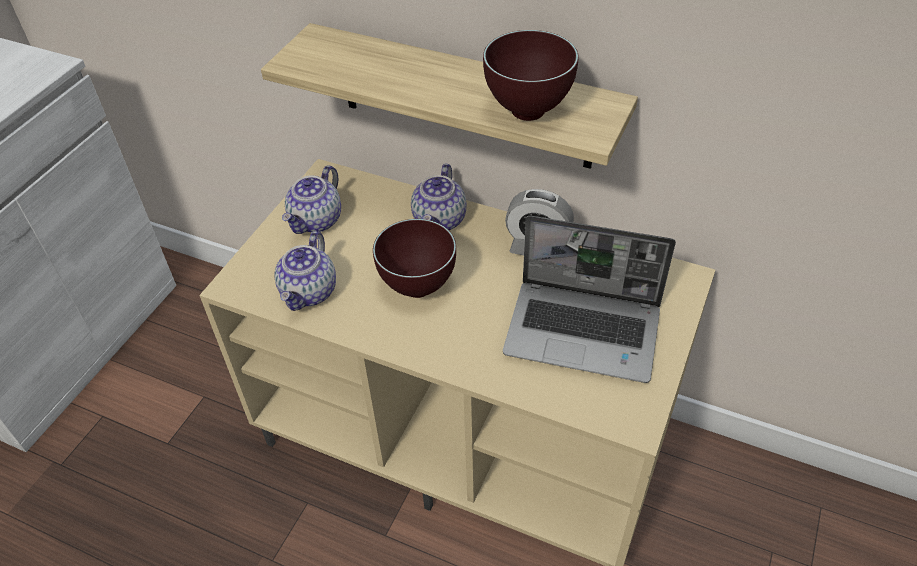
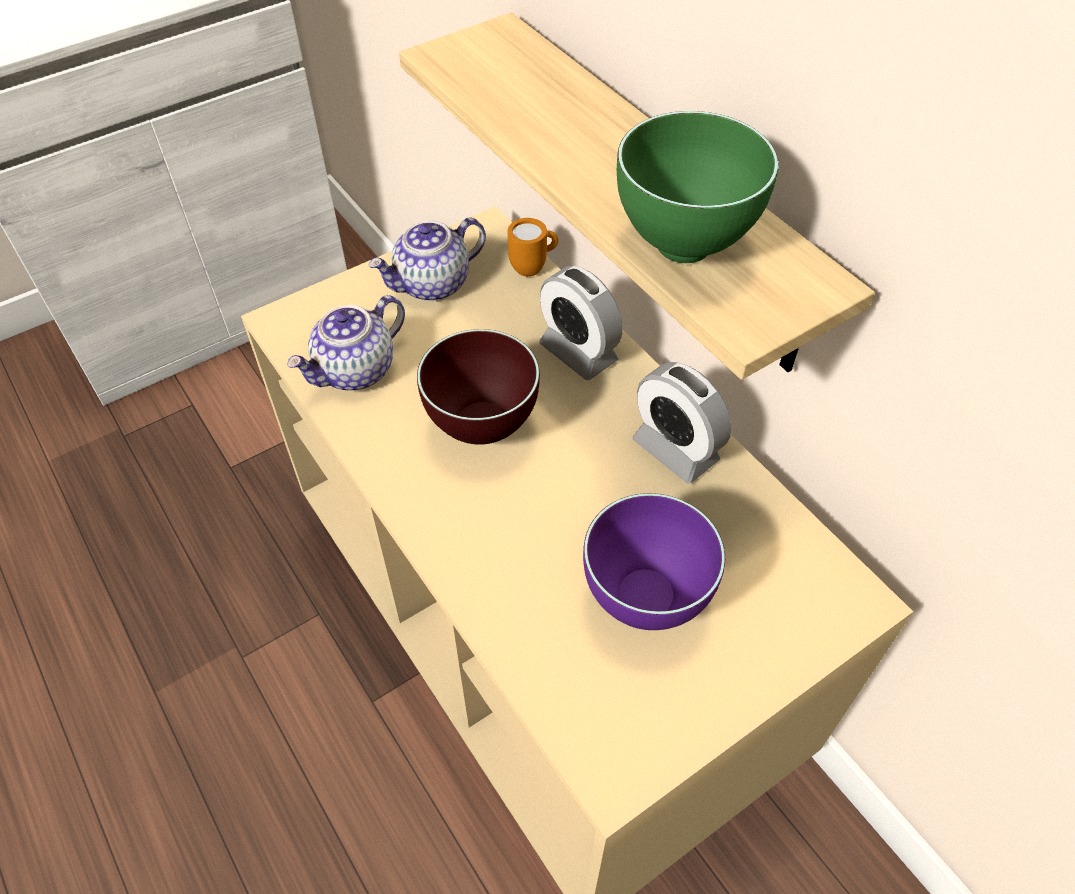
camera: 30 degrees right, 5 degrees up
(373, 184) = (533, 267): none -> orange mug
(440, 220) = (578, 352): teapot -> alarm clock
(530, 113) = (685, 249): brown bowl -> green bowl
(585, 331) = (648, 601): laptop -> purple bowl

